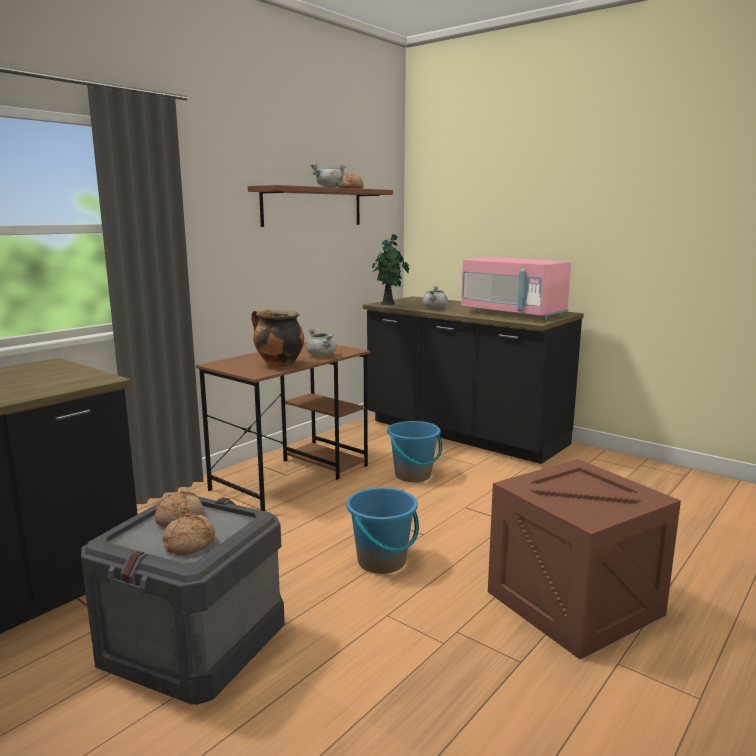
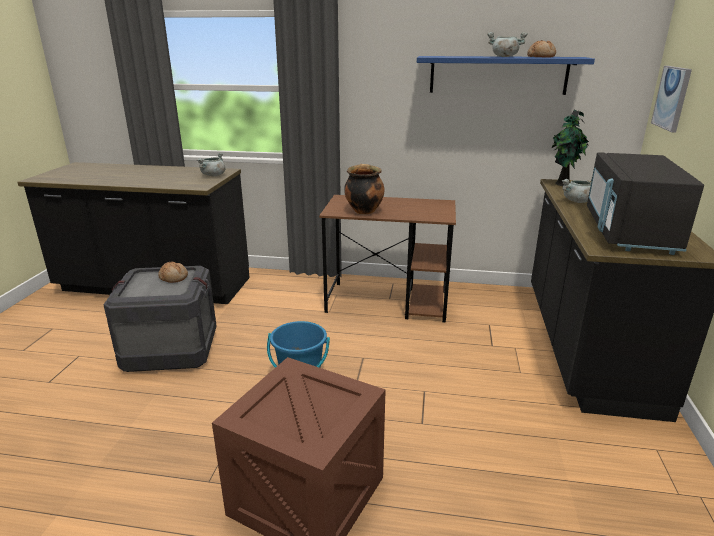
camera: 60 degrees right, 10 degrees up
(189, 543) = (145, 289): bread -> none
(313, 207) = (498, 75): brown shelf -> blue shelf
(321, 355) = (410, 214): grey cooking pot -> grey cooking pot (213, 175)
(413, 475) = (454, 347): blue bucket -> none
(440, 221) = (672, 98): none -> picture
(513, 313) = (628, 232): pink microwave -> black microwave

